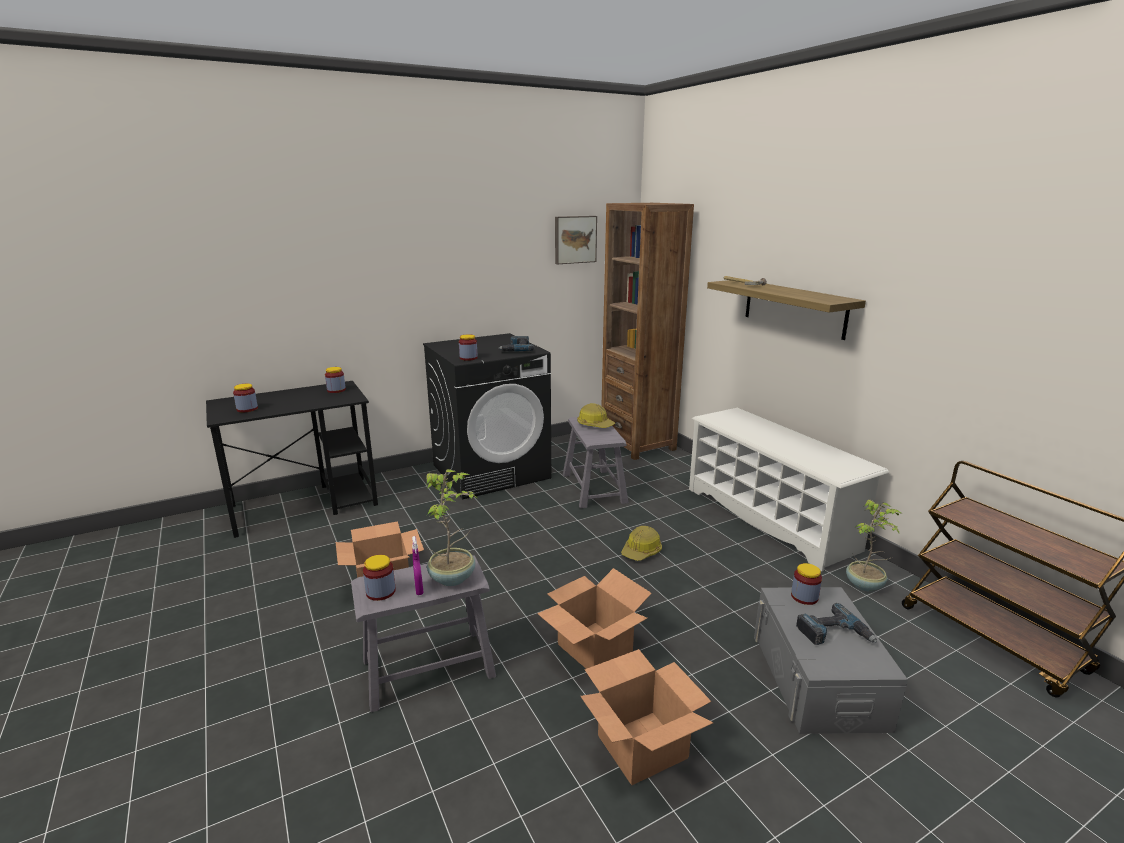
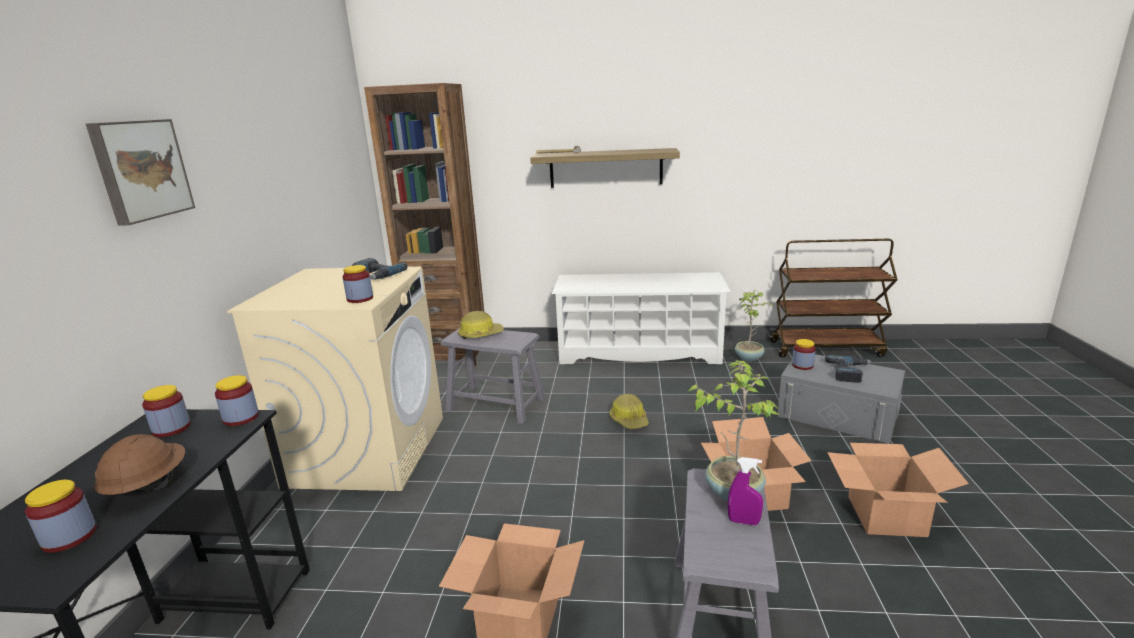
camera: 55 degrees left, 0 degrees up
(287, 405) = (148, 486): none -> brown hard hat
(381, 592) = (734, 552): jar -> jar (241, 418)
(491, 471) = (368, 450): black washing machine -> beige washing machine
(574, 239) = (326, 136): picture -> picture (140, 170)

